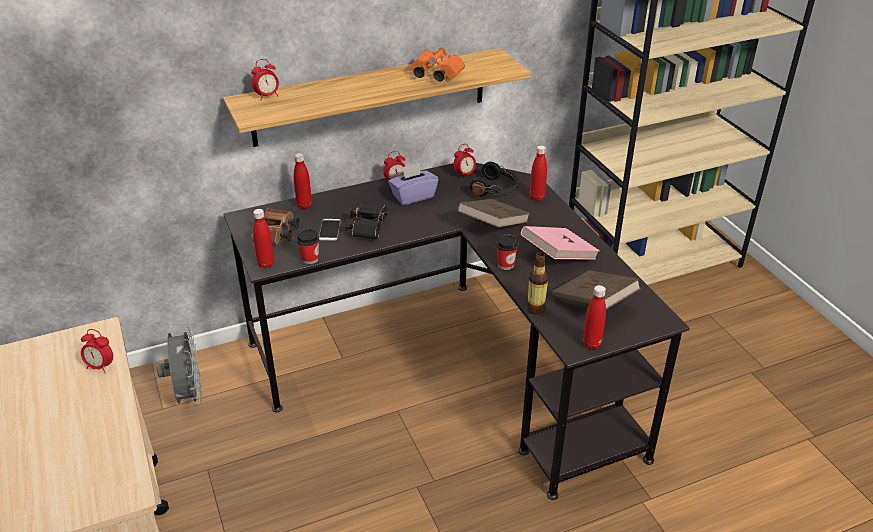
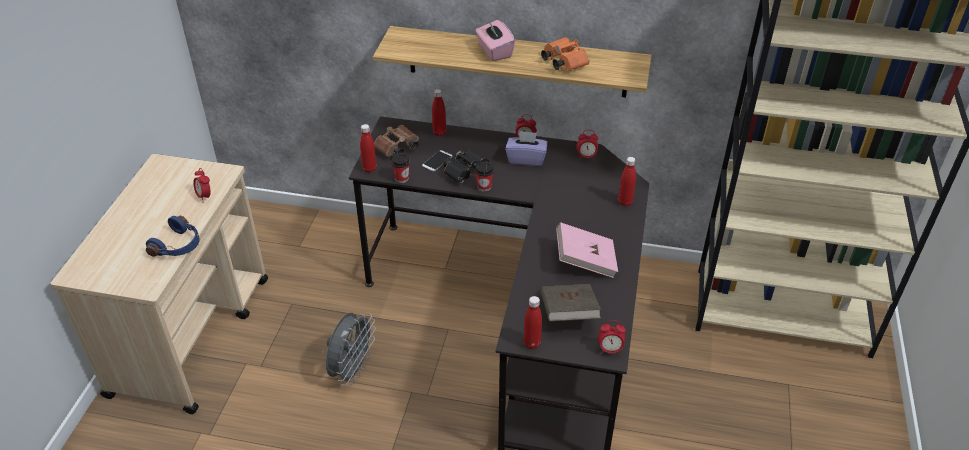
camera: 35 degrees right, 5 degrees up
(122, 431) = (178, 246): none -> blue headphones
(188, 395) = (322, 244): grey fan -> grey fan (352, 370)
(267, 96) = (419, 36): alarm clock -> alarm clock (610, 350)
(360, 86) = (494, 51): none -> pink tissue box
(493, 226) = (561, 211): brown book -> none
(495, 189) = (598, 180): black headphones -> none
(505, 264) = (536, 248): cup -> cup (484, 187)
(535, 308) = (520, 294): bottle -> none

